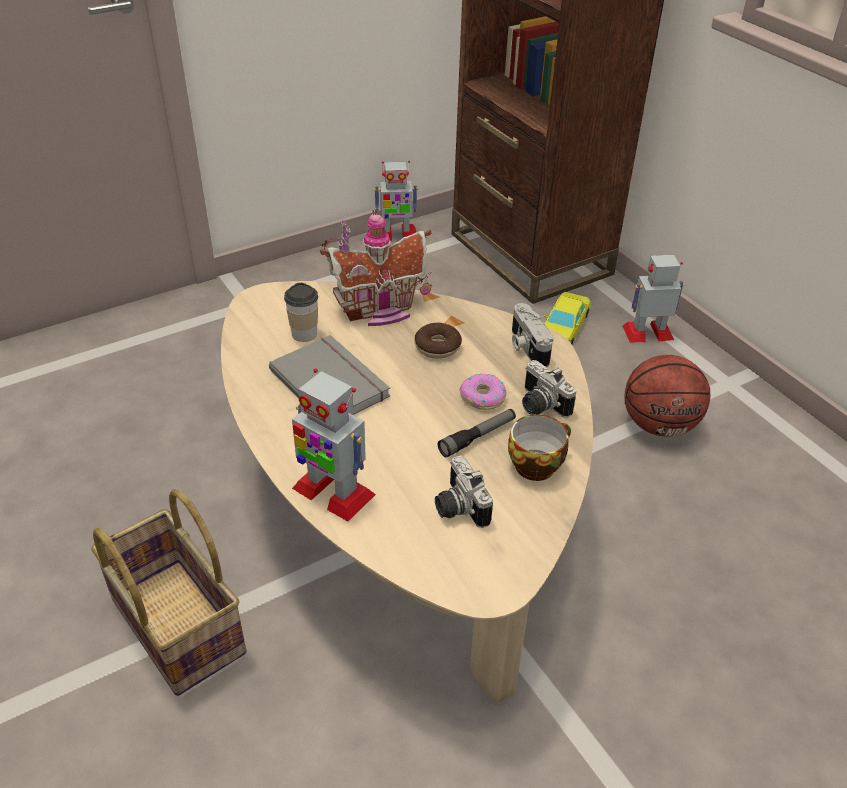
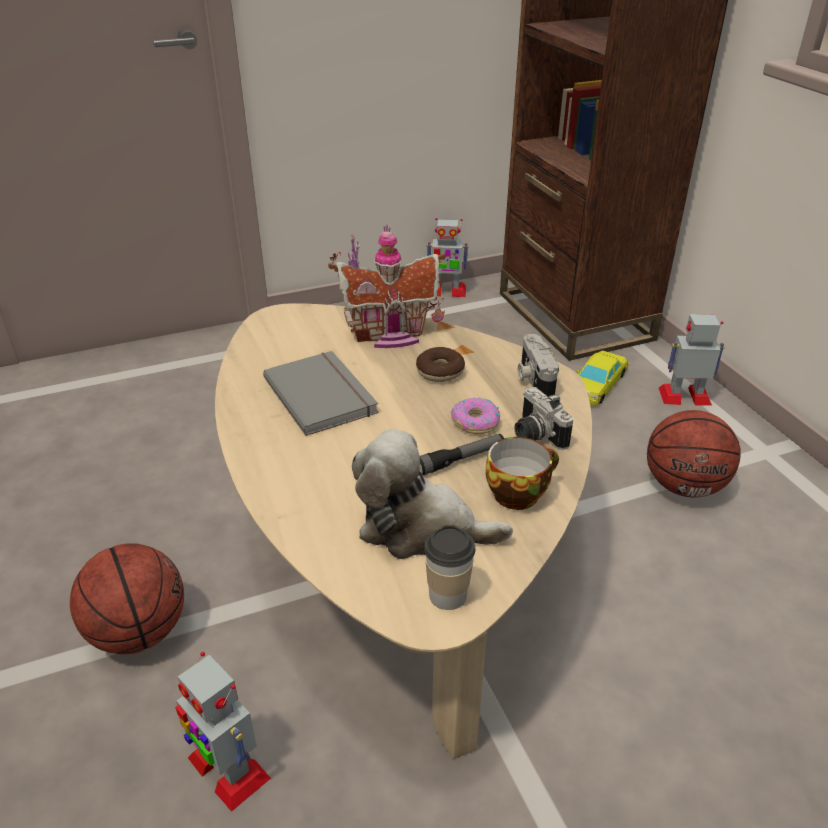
camera: 10 degrees right, 5 degrees down
(175, 626) = (139, 631): basket -> basketball
(304, 334) = (309, 350): cup -> cup (447, 595)
(332, 491) = (291, 498): toy robot -> toy robot (227, 768)
(457, 507) = (420, 527): camera -> plush toy

